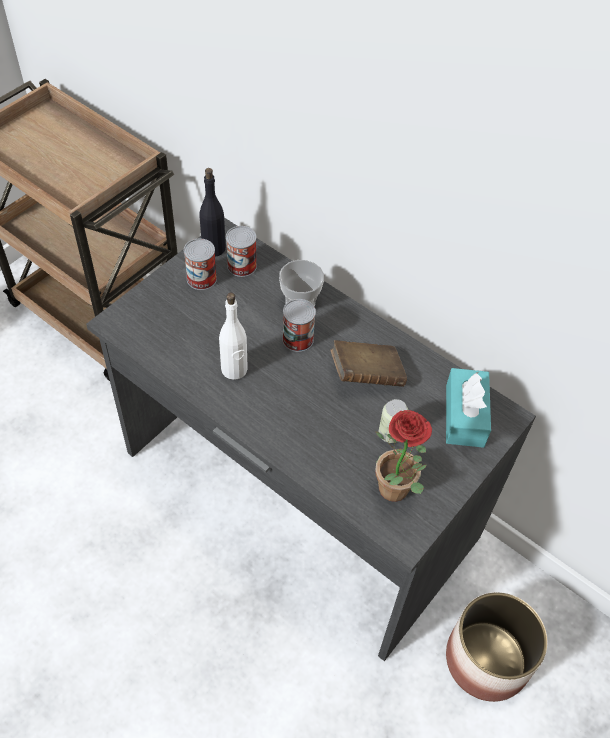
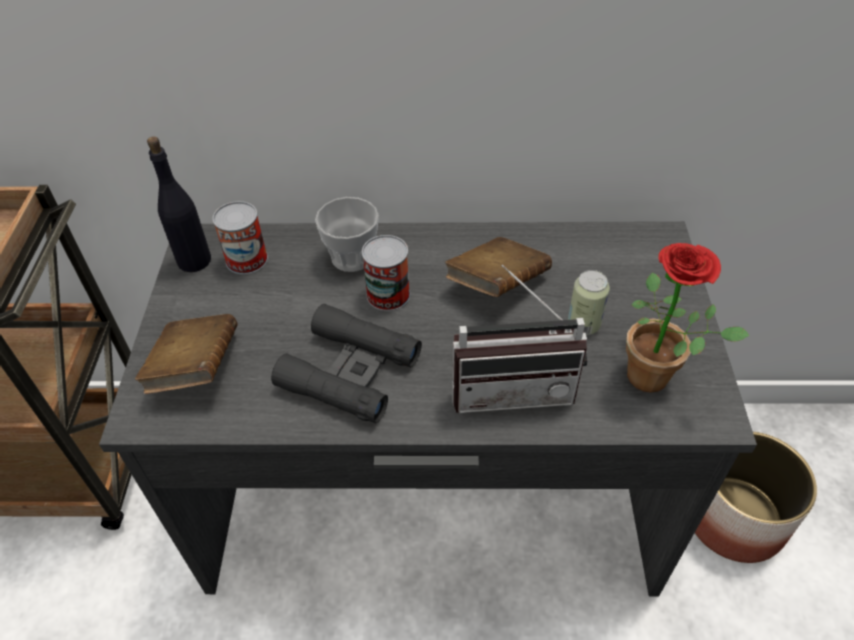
camera: 35 degrees left, 5 degrees down
(161, 314) = (196, 369): none -> brown book
(201, 278) = (210, 300): can -> none
(234, 369) = (350, 372): white bottle -> black binoculars
(310, 439) = (512, 387): none -> radio
(464, 416) = (628, 261): turquoise tissue box -> none

